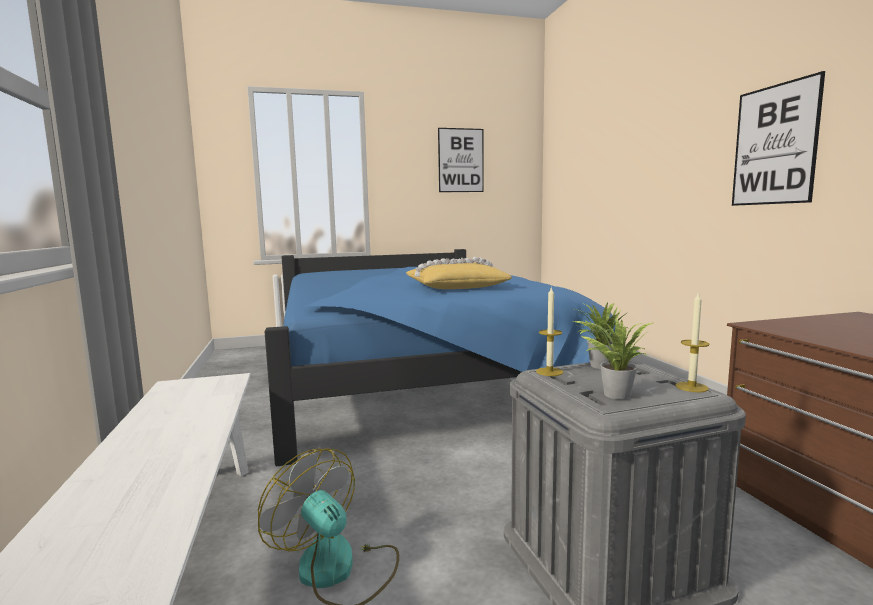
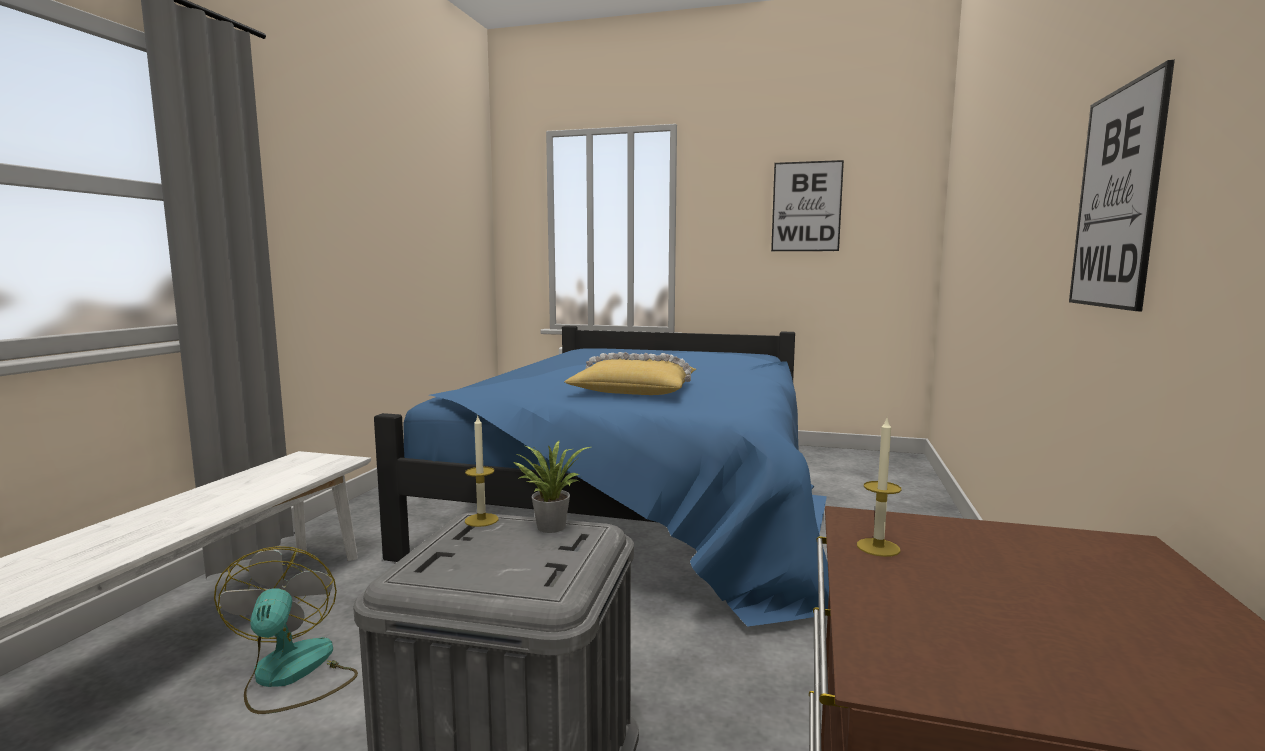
camera: 30 degrees right, 0 degrees up
(614, 393) = (458, 563): potted plant -> none
(691, 387) = (558, 581): candle -> candle (878, 547)

